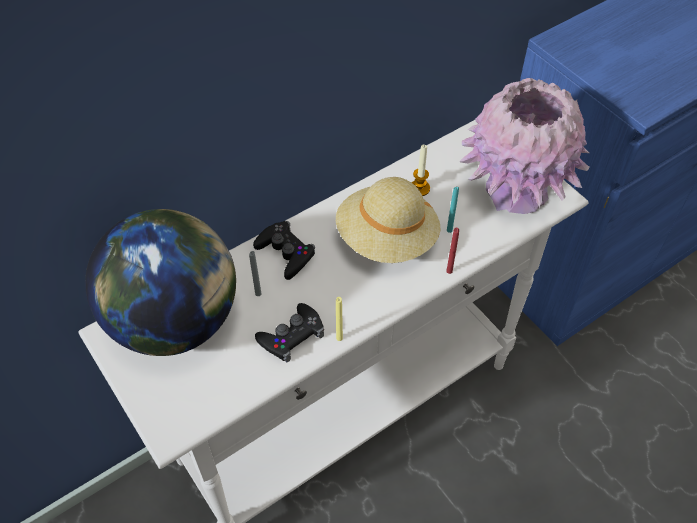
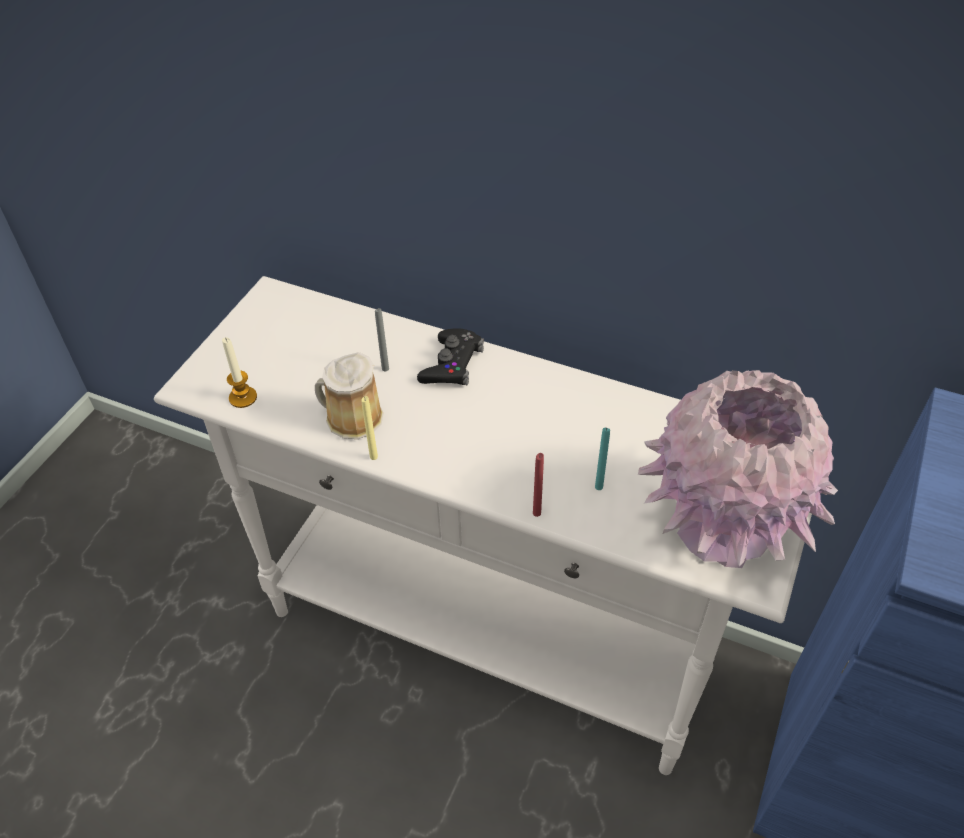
camera: 60 degrees right, 5 degrees down
(176, 320) = (313, 328): globe -> none
(291, 336) = (351, 418): black game controller -> mug
(387, 239) = (538, 436): beige hat -> none
(419, 188) = (638, 432): candle -> candle (243, 397)

